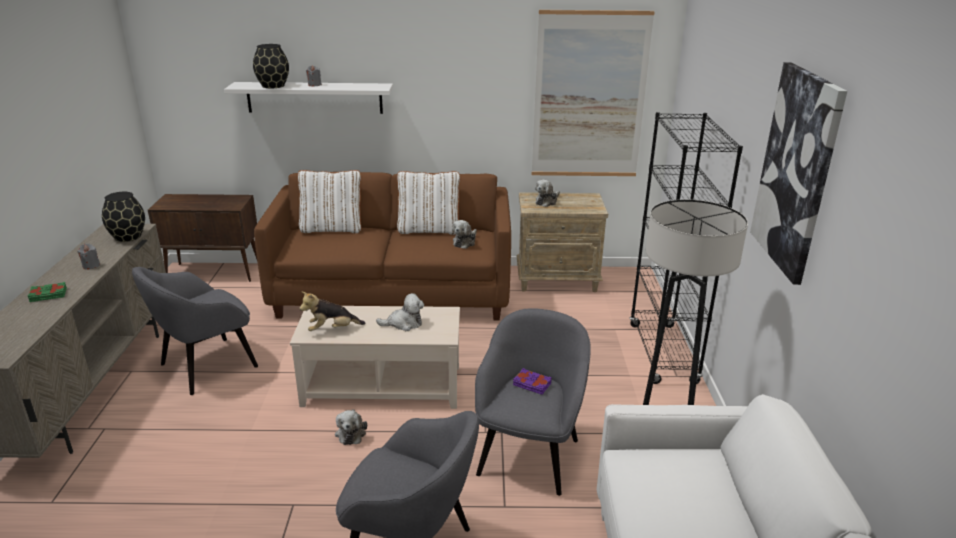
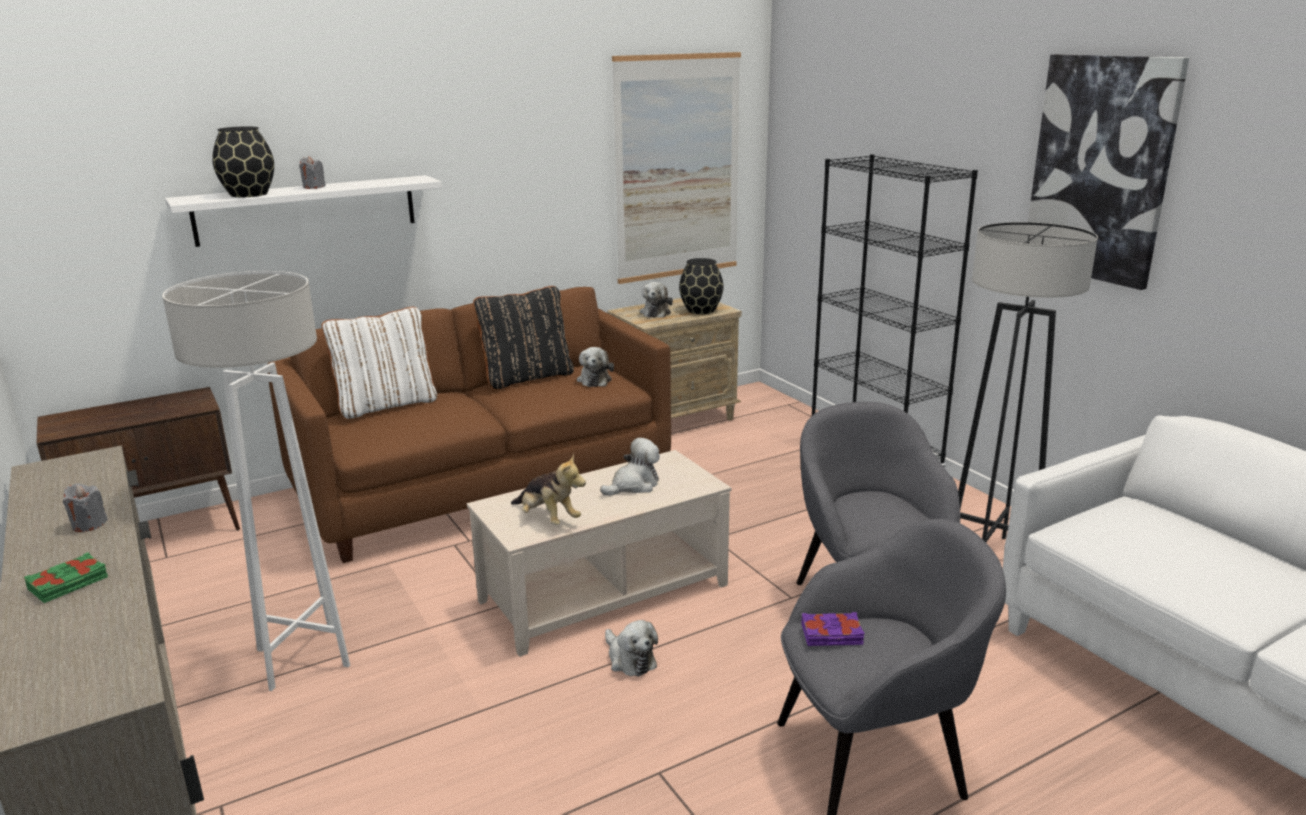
camera: 30 degrees left, 5 degrees down
(128, 237) = (98, 472): black vase -> black vase (701, 310)
(206, 366) = (303, 658): grey armchair -> white floor lamp
(332, 329) = (548, 518): plush toy -> plush toy turned 90 degrees counterclockwise
(429, 230) = (527, 377): white pillow -> black pillow
(531, 384) = (869, 501): purple book -> purple book (832, 635)

